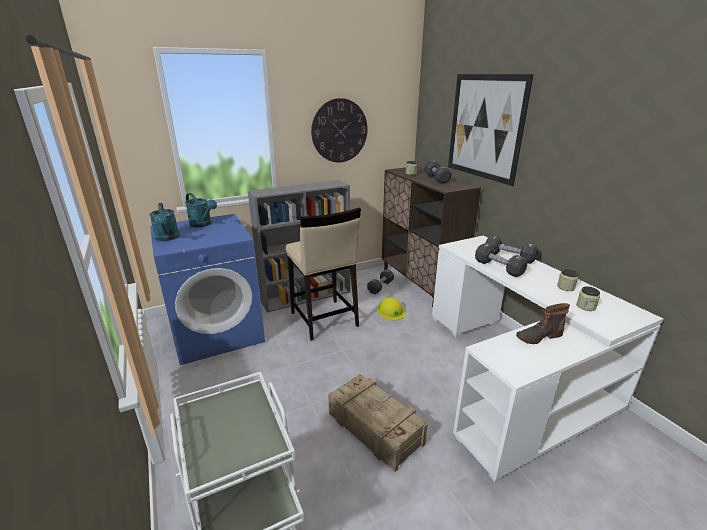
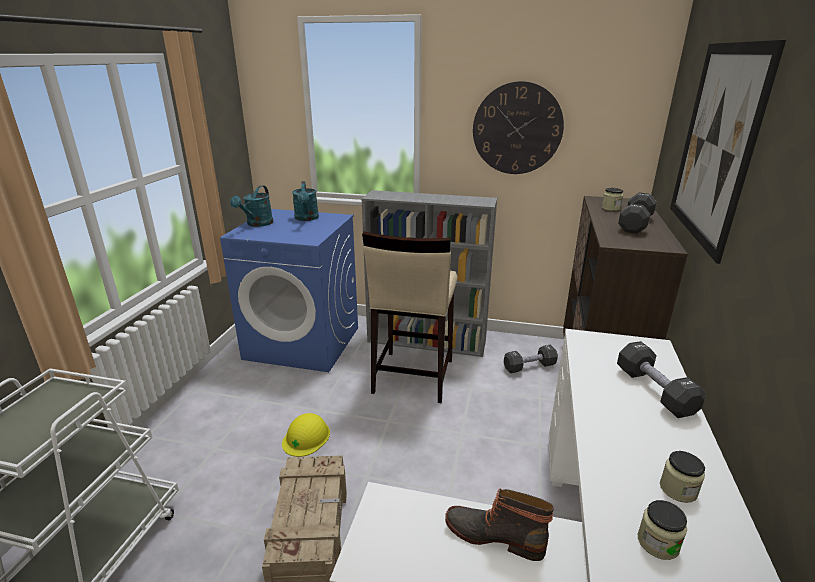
camera: 40 degrees right, 0 degrees up
(391, 311) = (504, 404): yellow hard hat -> yellow hard hat (306, 437)
(498, 268) = (602, 399): black dumbbell -> none

